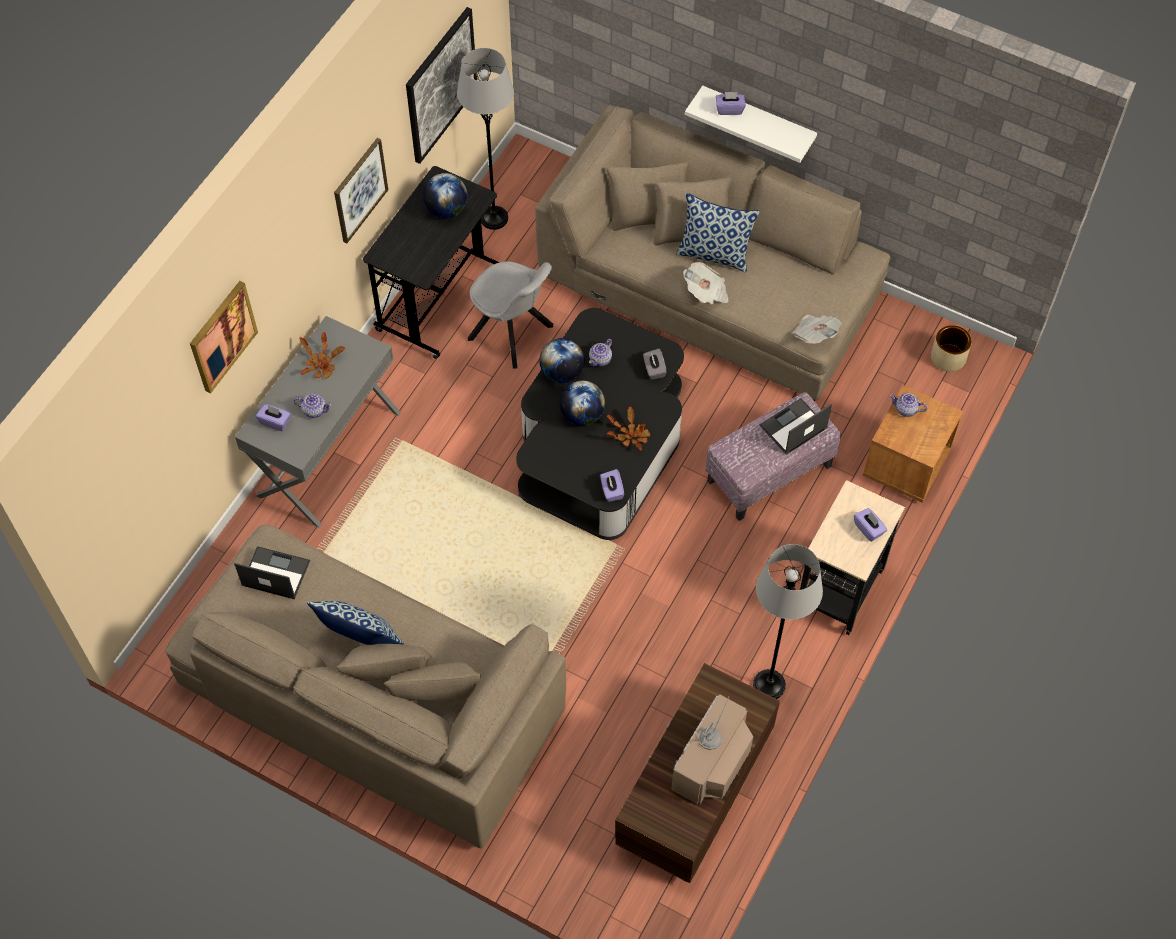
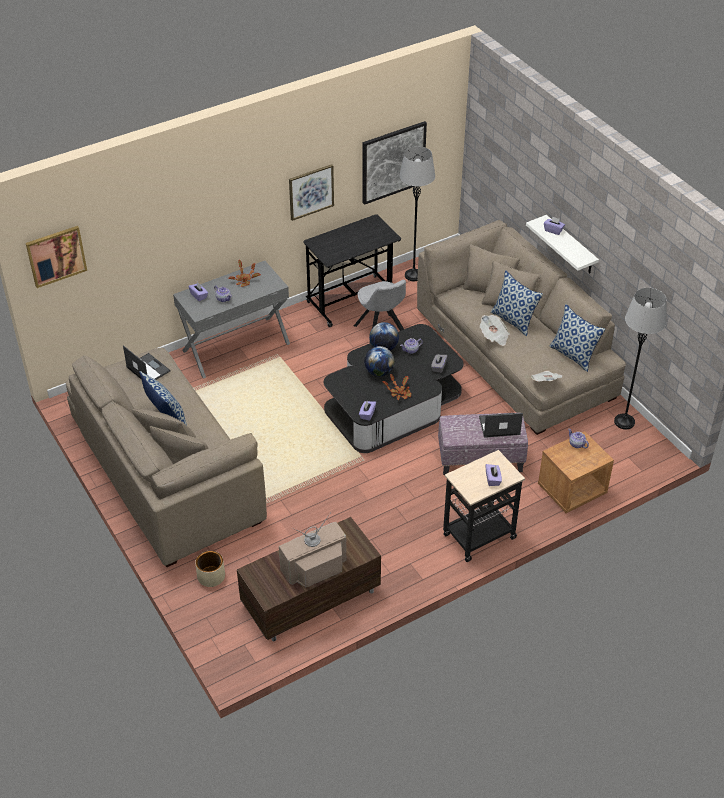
camera: 30 degrees right, 15 degrees down
(222, 336) = (178, 218): picture -> picture (56, 256)
(446, 209) = (367, 235): globe -> none
(769, 685) = (397, 565): grey floor lamp -> grey floor lamp (624, 422)
(822, 274) = (573, 355): none -> pillow
(948, 357) = (641, 447): beige planter -> beige planter (211, 576)

